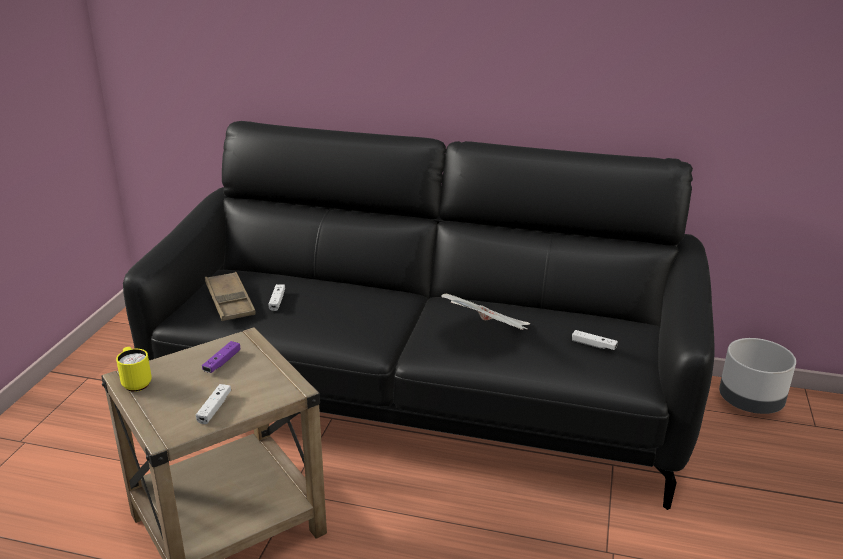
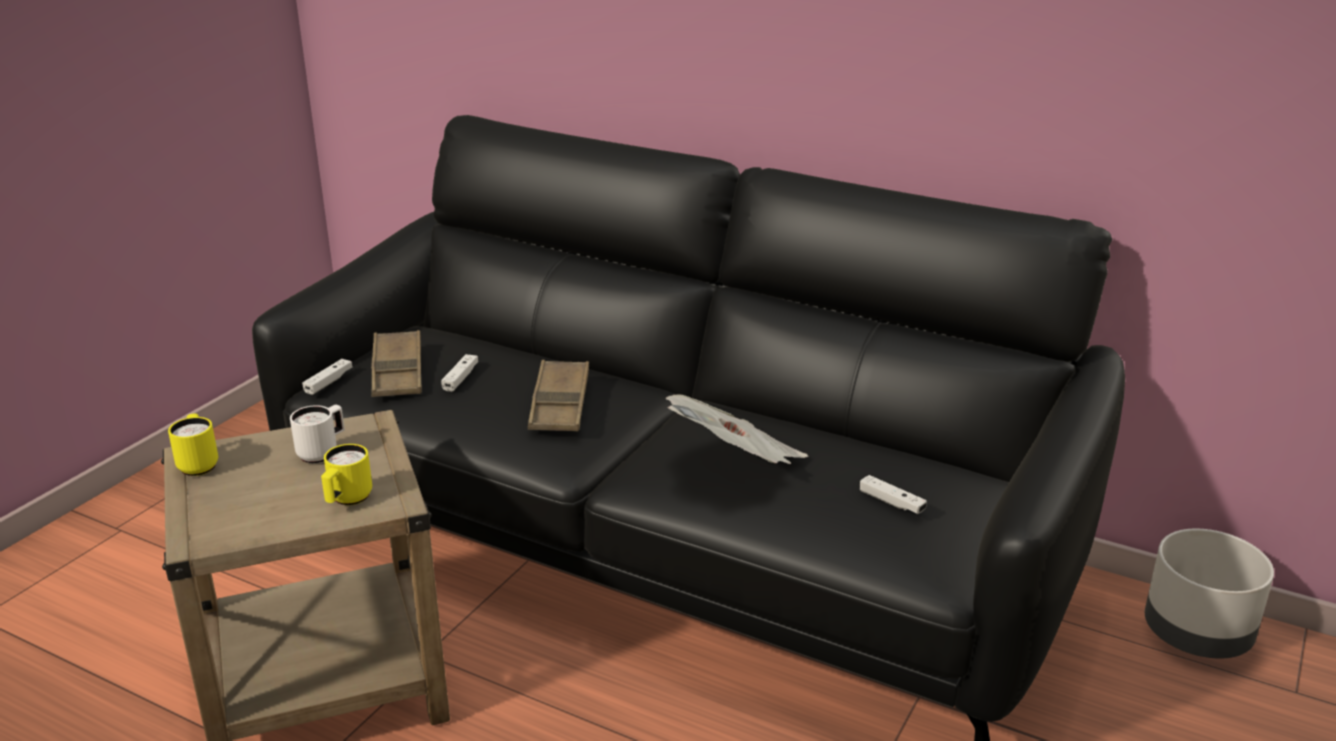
camera: 15 degrees right, 0 degrees up
(214, 408) = (278, 514): white game controller -> white game controller (328, 382)
(222, 362) = (322, 452): purple game controller -> white mug
(258, 392) = (347, 500): none -> yellow mug
(353, 310) = (560, 403): none -> brown tray

